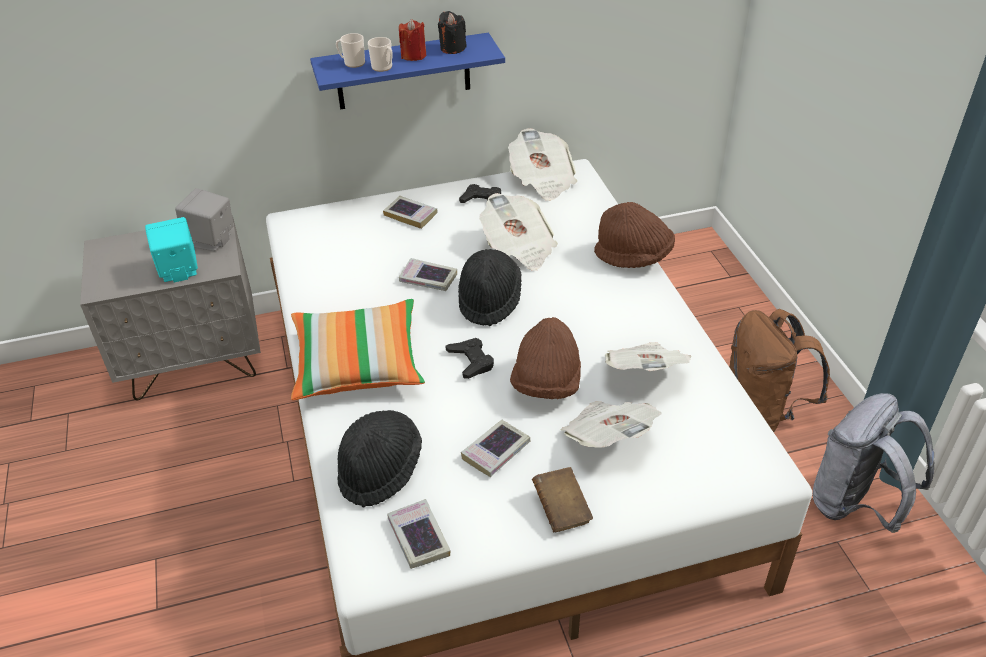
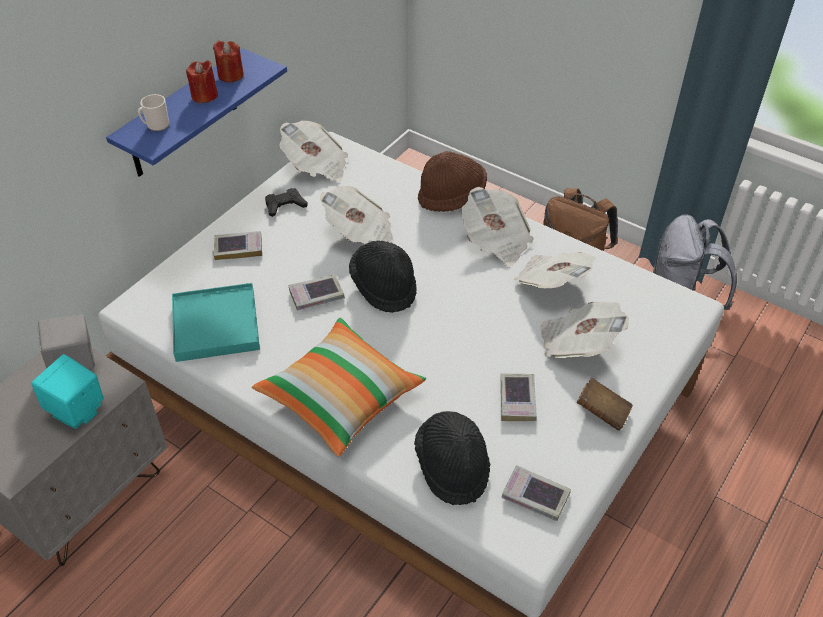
camera: 40 degrees left, 5 degrees up
(331, 262) = (215, 325): none -> turquoise tray
(383, 67) = (192, 118): mug -> none
(452, 48) = (231, 75): black candle -> red candle
(471, 361) = (425, 343): black game controller -> none
(546, 384) = (496, 329): brown hat -> none
(632, 312) = (496, 241): none -> newspaper

